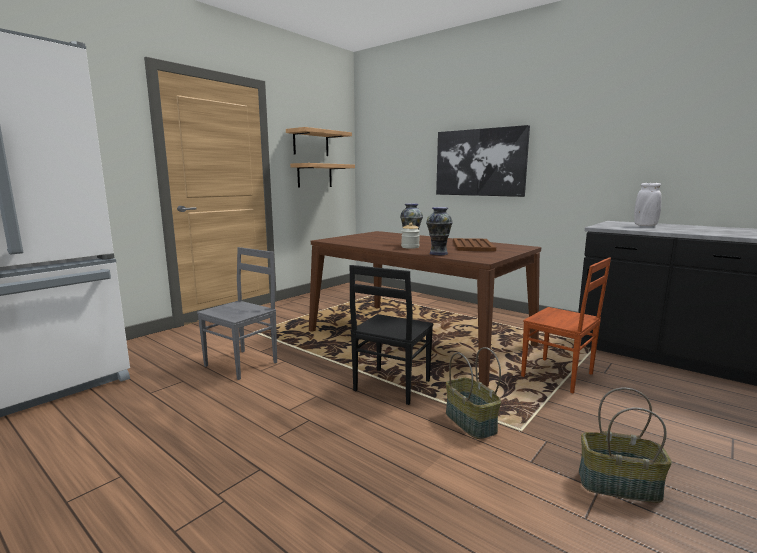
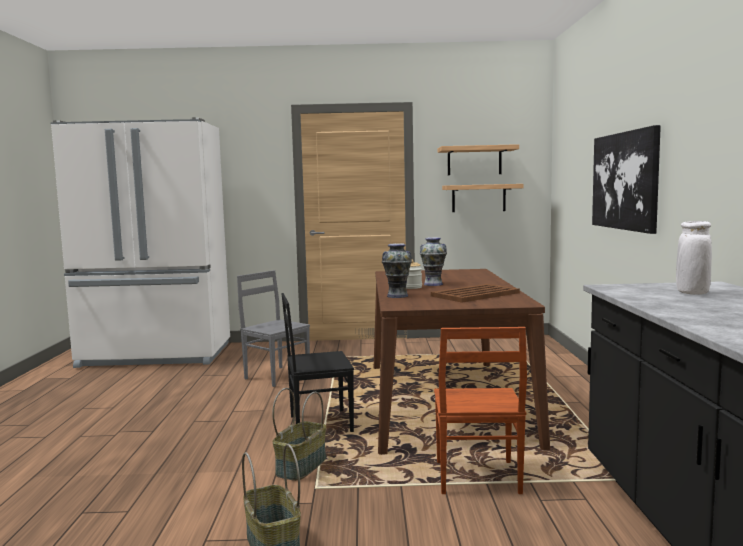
camera: 50 degrees right, 5 degrees down
(242, 364) = (277, 376): grey chair -> grey chair turned 135 degrees counterclockwise

